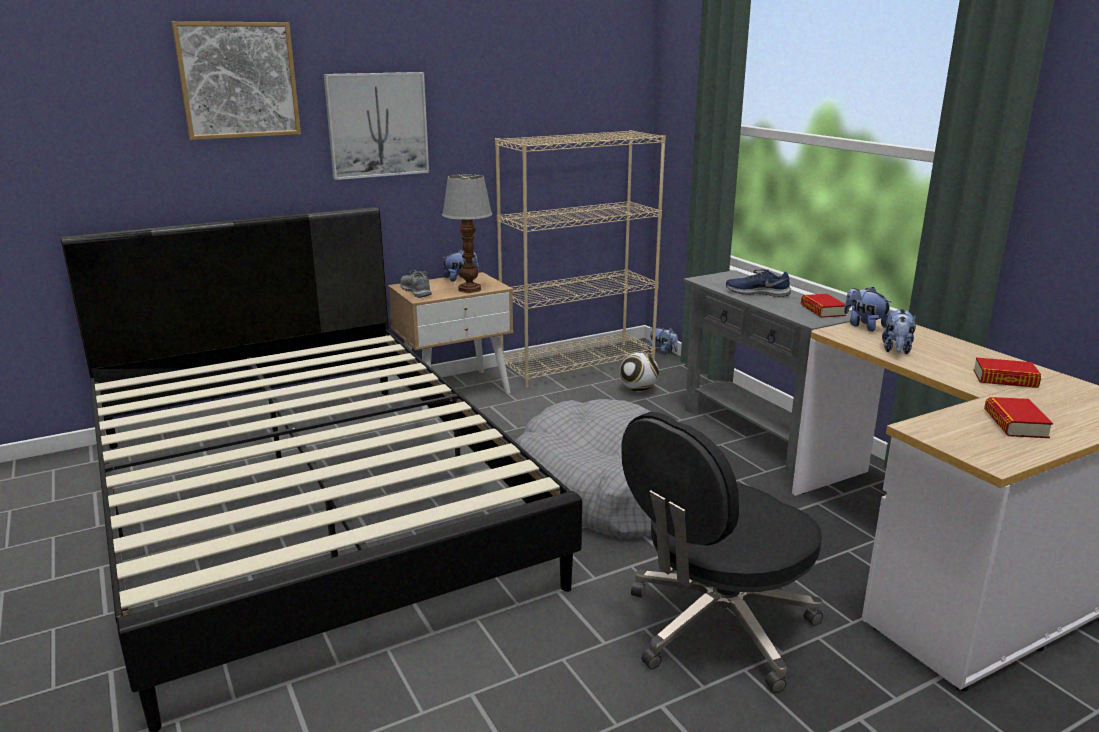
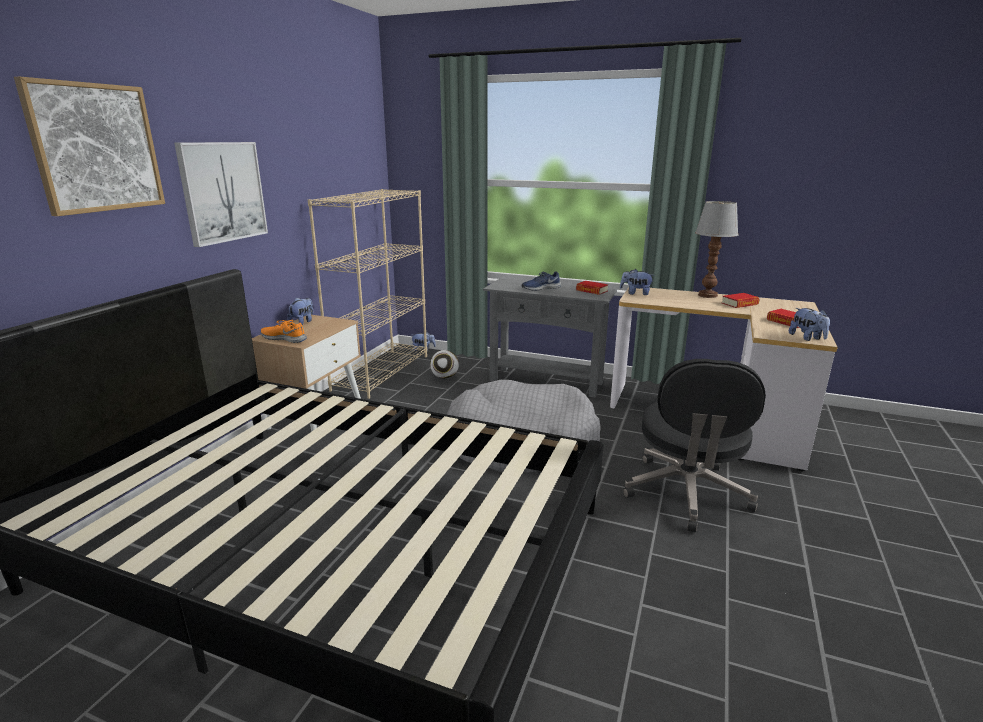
camera: 40 degrees left, 0 degrees up
(416, 291) = (284, 338): grey shoe -> orange shoe
(470, 289) = (326, 328): table lamp -> table lamp (707, 295)
(896, 350) = (675, 301): plush toy -> plush toy (807, 338)

